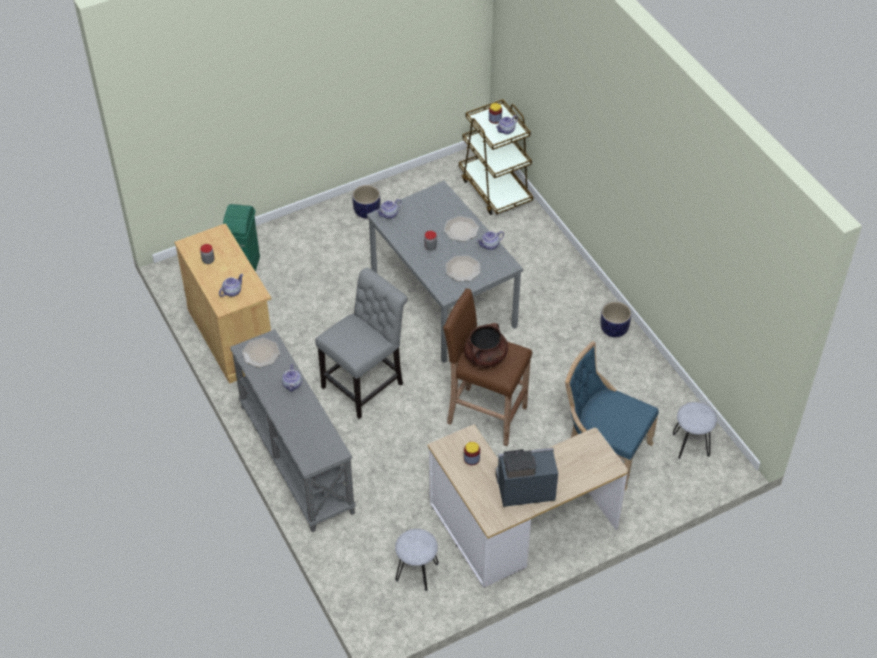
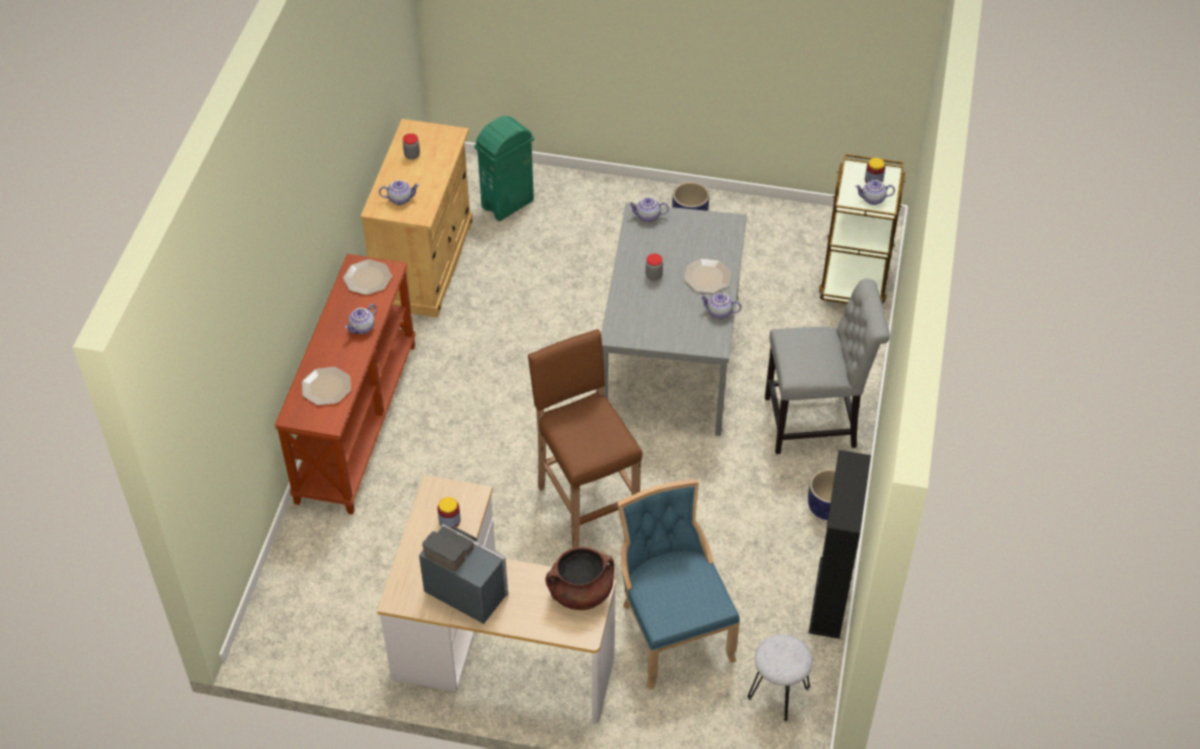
camera: 40 degrees right, 0 degrees up
(295, 458) = (355, 421): grey console table -> brown console table
(366, 384) = (501, 392): grey chair -> grey chair (816, 422)
(416, 572) = (347, 616): grey stool -> none
(462, 269) = (661, 319): plate -> plate (326, 387)
(485, 357) = (580, 426): brown cooking pot -> brown cooking pot (580, 592)
(664, 376) = (830, 598): none -> black bookcase

